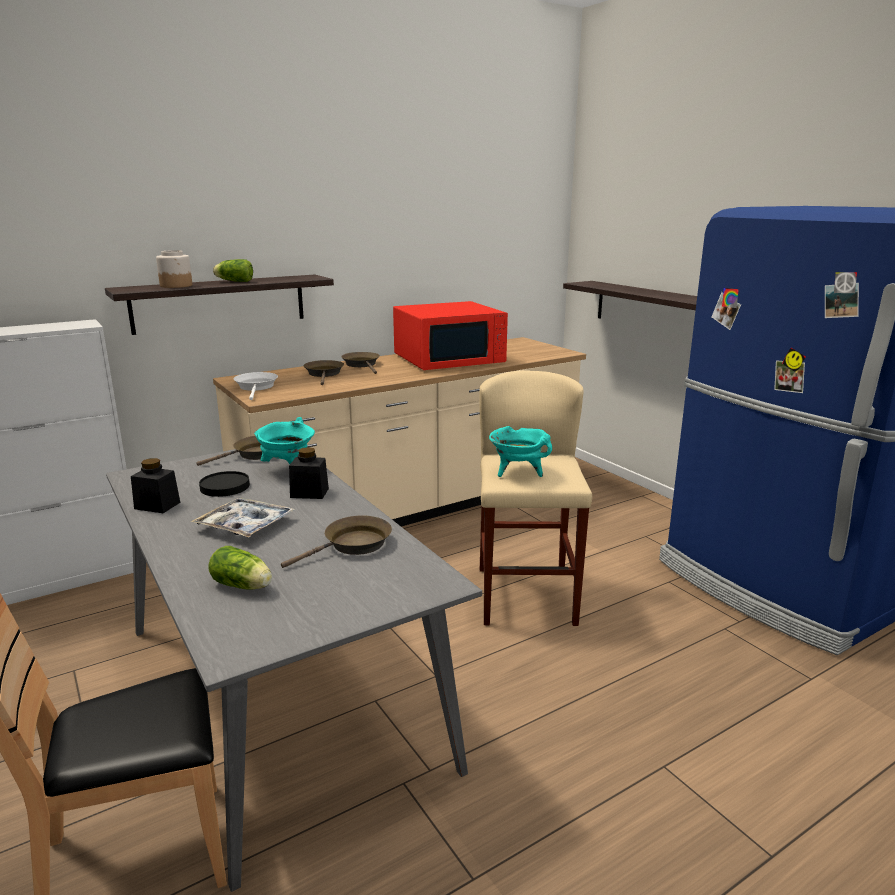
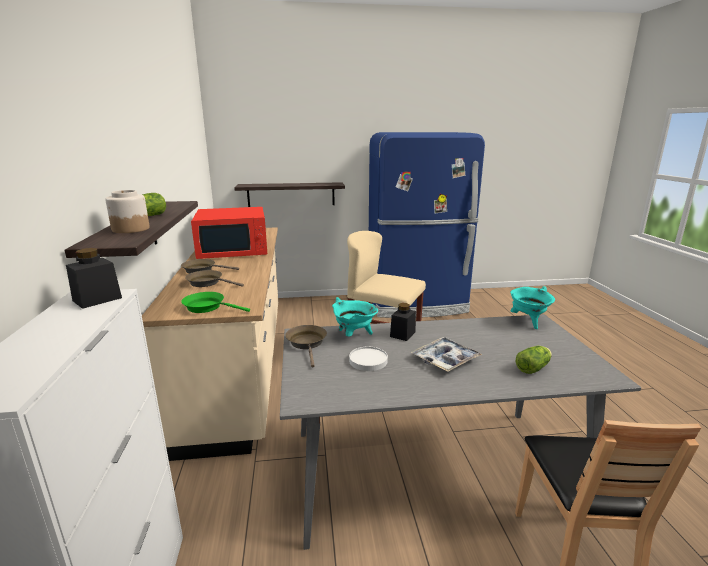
camera: 65 degrees left, 0 degrees up
(157, 505) = (387, 391): black jar -> black jar (97, 299)
(225, 486) = (368, 360): black plate -> white plate
(256, 387) = (207, 307): white frying pan -> green frying pan
(353, 545) = (488, 332): brown frying pan -> none
(450, 359) = (234, 249): red microwave -> red microwave turned 75 degrees clockwise
(518, 472) = (395, 286): turquoise cooking pot -> turquoise cooking pot (528, 322)

